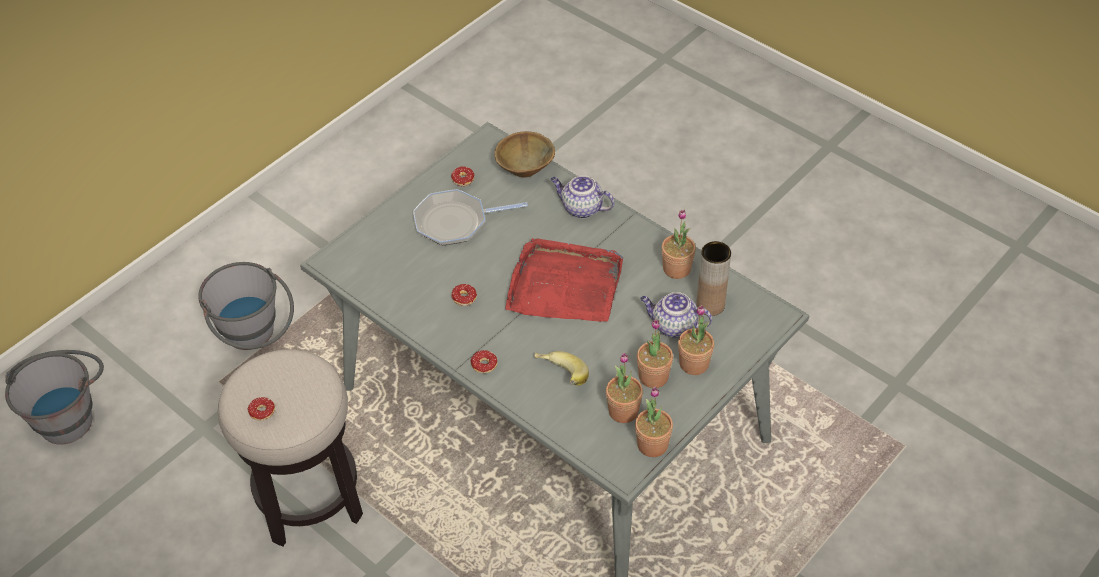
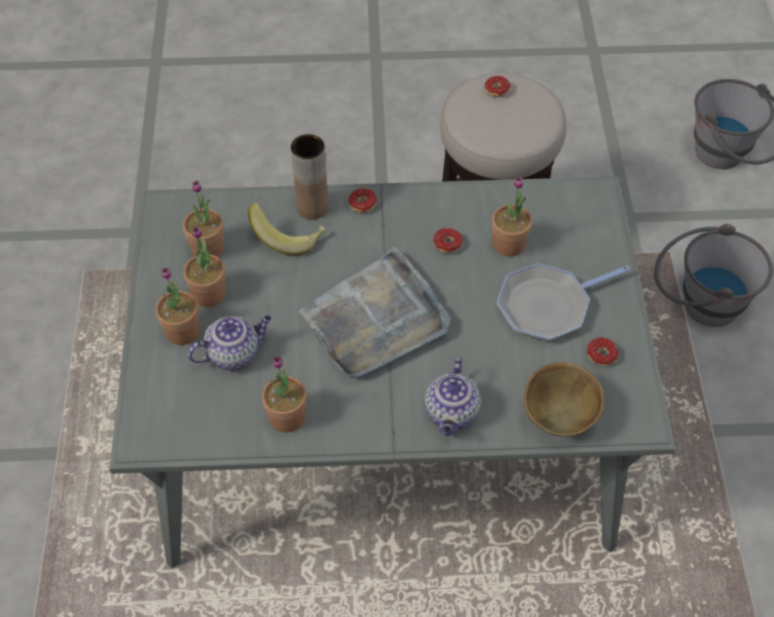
camera: 135 degrees right, 5 degrees up
(455, 222) = (548, 306): frying pan -> frying pan turned 150 degrees counterclockwise
(564, 285) = (375, 319): red tray -> grey tray
(581, 208) = (452, 414): teapot -> teapot turned 120 degrees clockwise
(652, 444) = (158, 239): potted plant -> potted plant (508, 244)
(710, 305) = (218, 401): brown vase -> brown vase (312, 207)

